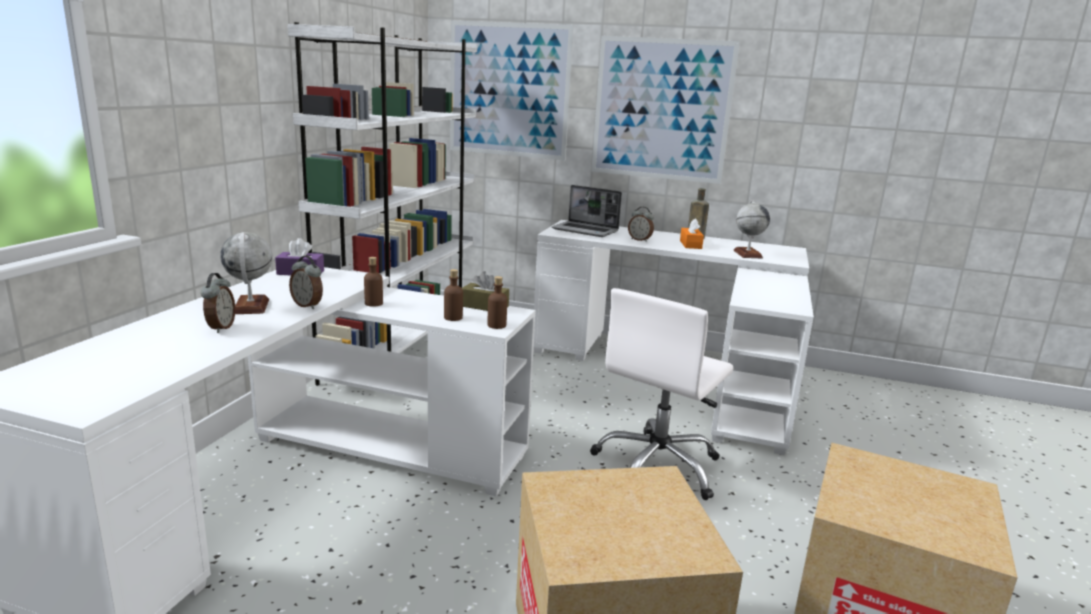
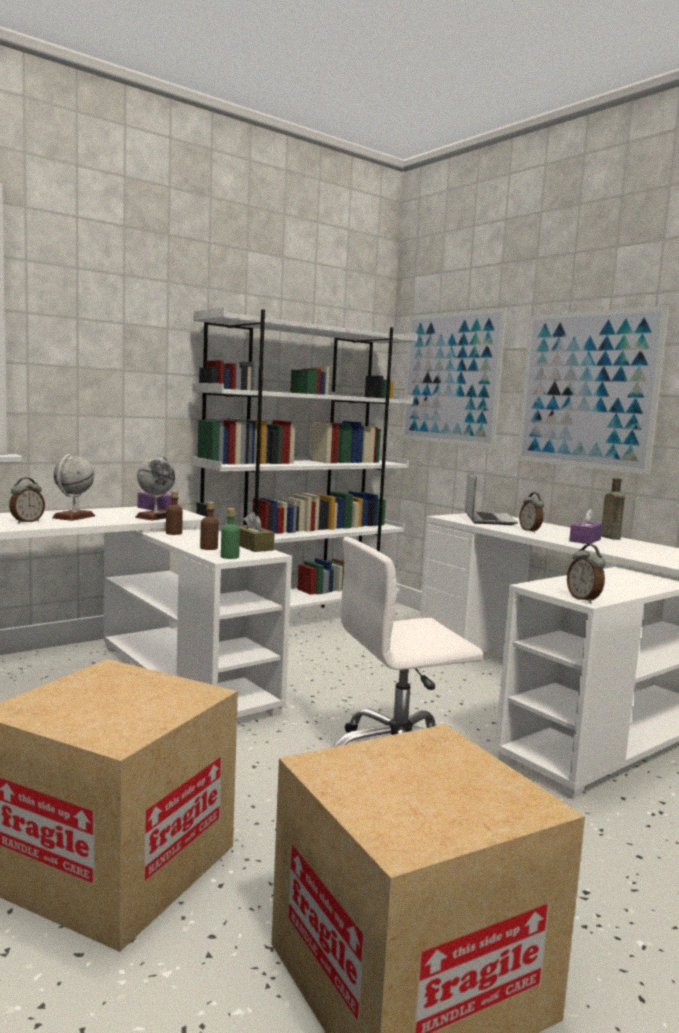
camera: 35 degrees right, 10 degrees down
(308, 305) = (109, 522): alarm clock -> alarm clock (584, 599)
(496, 325) = (229, 557): brown bottle -> green bottle
(586, 230) = (488, 519): laptop -> laptop turned 150 degrees counterclockwise
(690, 244) = (585, 540): orange tissue box -> purple tissue box
(747, 254) = (640, 554): globe -> globe (155, 517)

